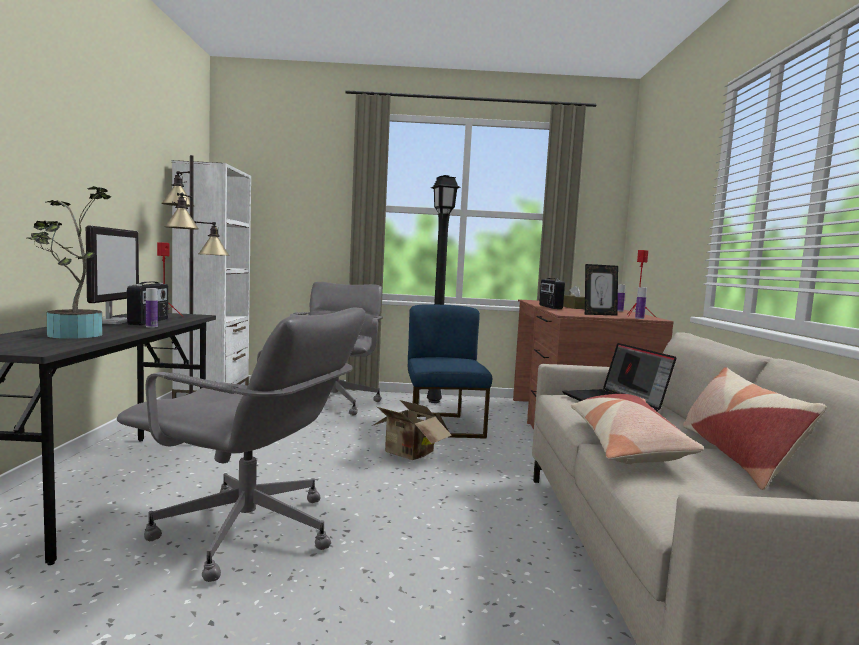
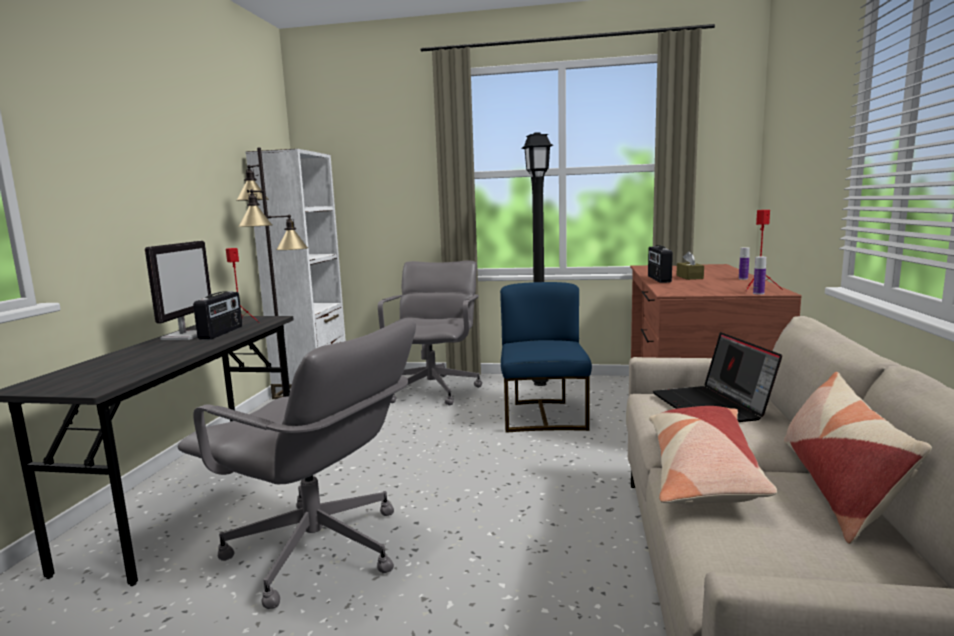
camera: 10 degrees right, 5 degrees up
(71, 336) = (137, 362): potted plant -> none
(151, 326) = (219, 341): bottle -> none
(408, 454) = (497, 453): cardboard box -> none
(599, 314) = (711, 290): picture frame -> none

